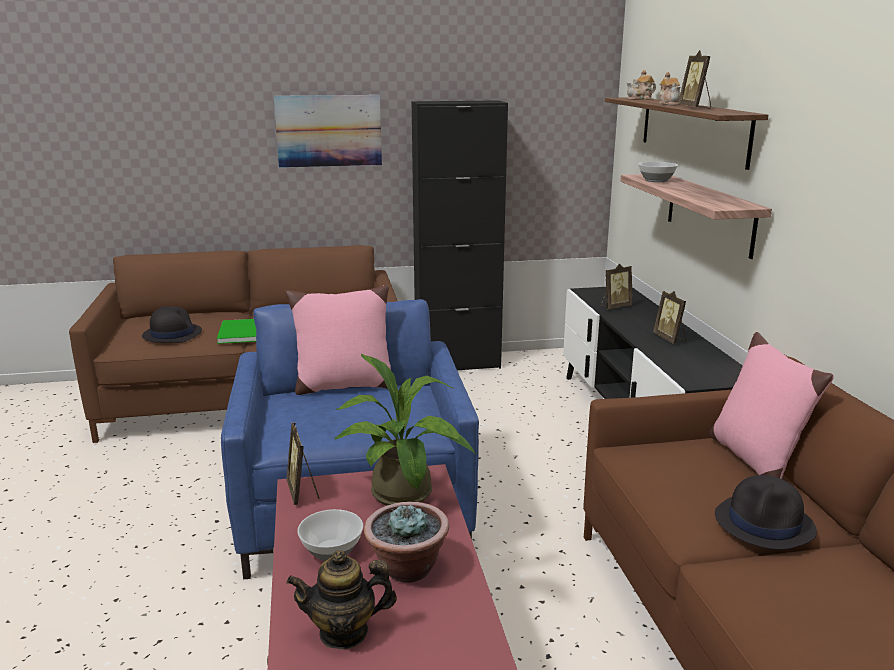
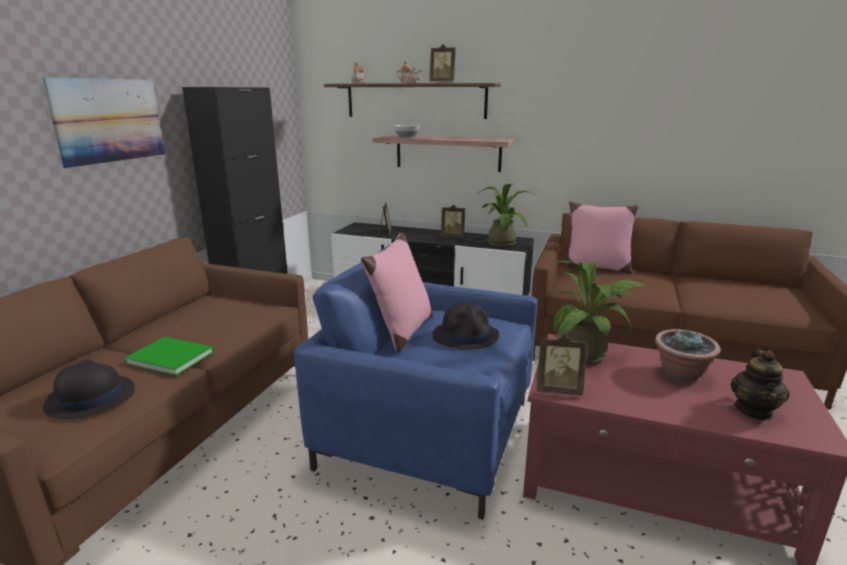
camera: 60 degrees left, 0 degrees up
(333, 550) = (650, 395): bowl -> none
(699, 369) = (502, 243): none -> potted plant
(765, 523) = (659, 283): black hat -> black hat (466, 336)

